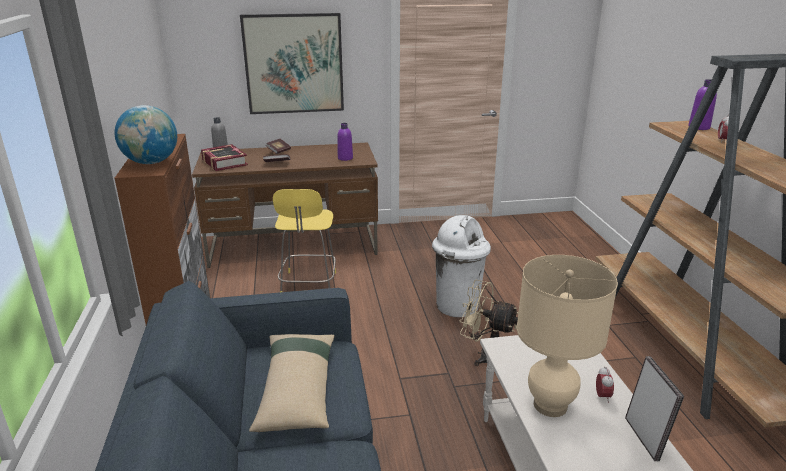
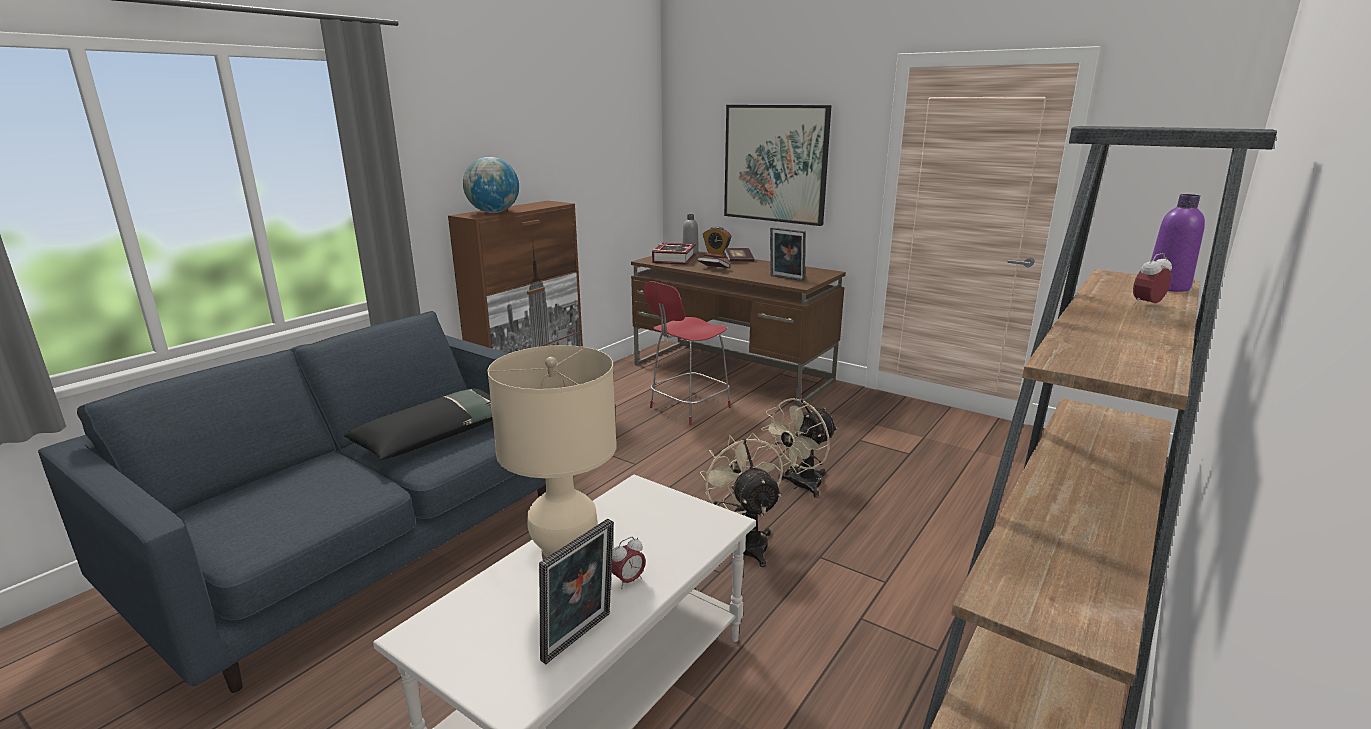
camera: 45 degrees right, 5 degrees down
(251, 150) = (716, 256): none -> alarm clock
(297, 389) = (437, 436): beige pillow -> black pillow
(308, 286) = (688, 408): yellow stool -> red stool
(345, 158) = (786, 278): purple bottle -> picture frame
(458, 306) = (800, 486): white trash can -> beige fan

